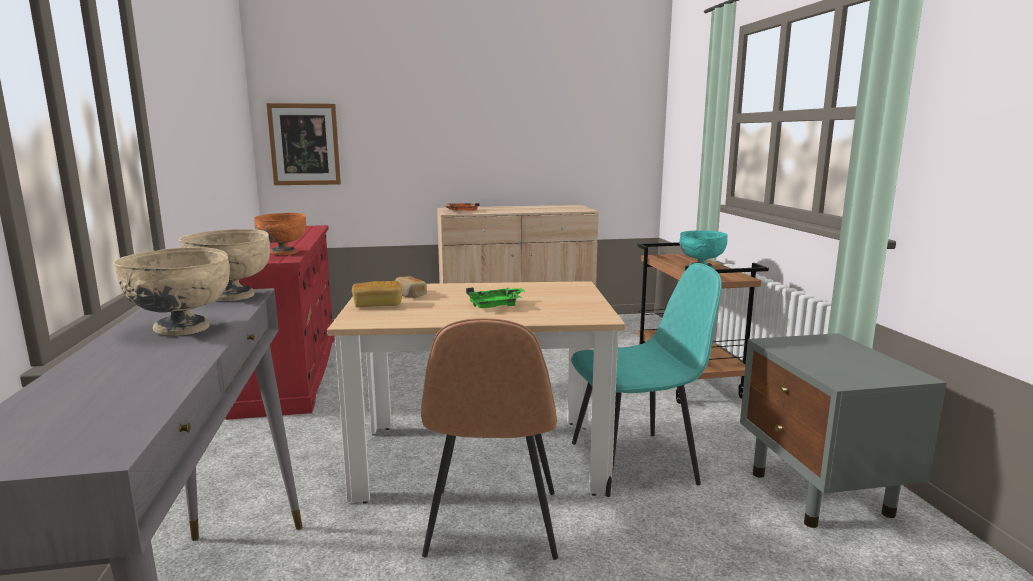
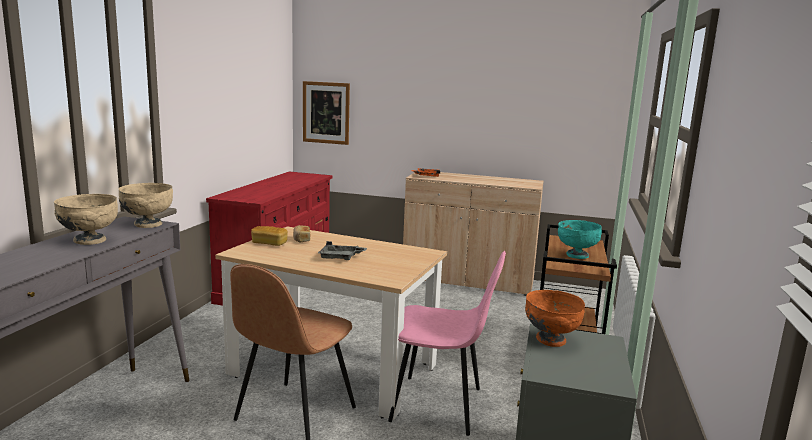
camera: 25 degrees right, 0 degrees up
(283, 253) = (263, 195): orange bowl -> orange bowl (550, 340)
(496, 305) = (340, 258): green tray -> grey tray
(636, 462) = (439, 405): turquoise chair -> pink chair

